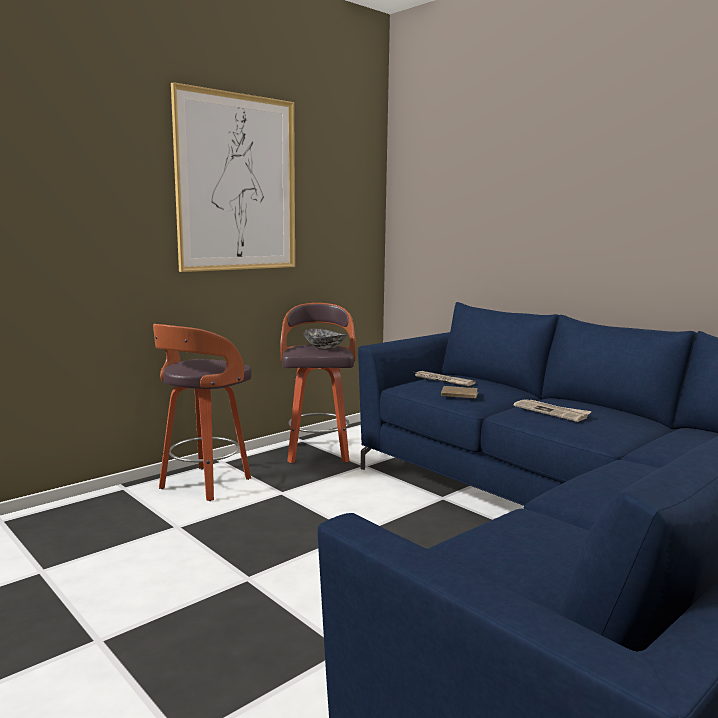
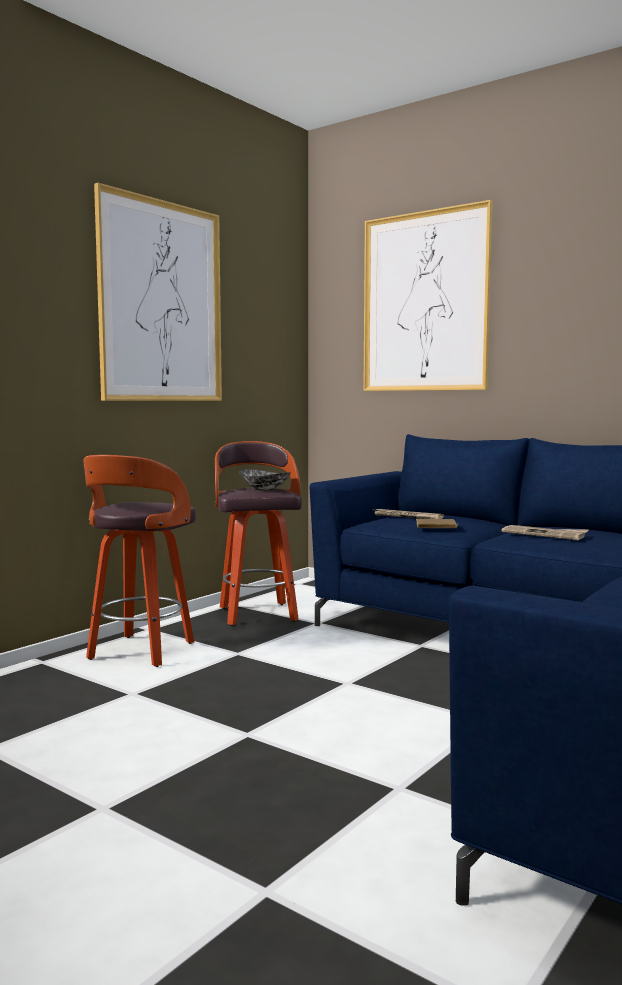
camera: 10 degrees left, 5 degrees down
(482, 179) = (425, 302): none -> picture

